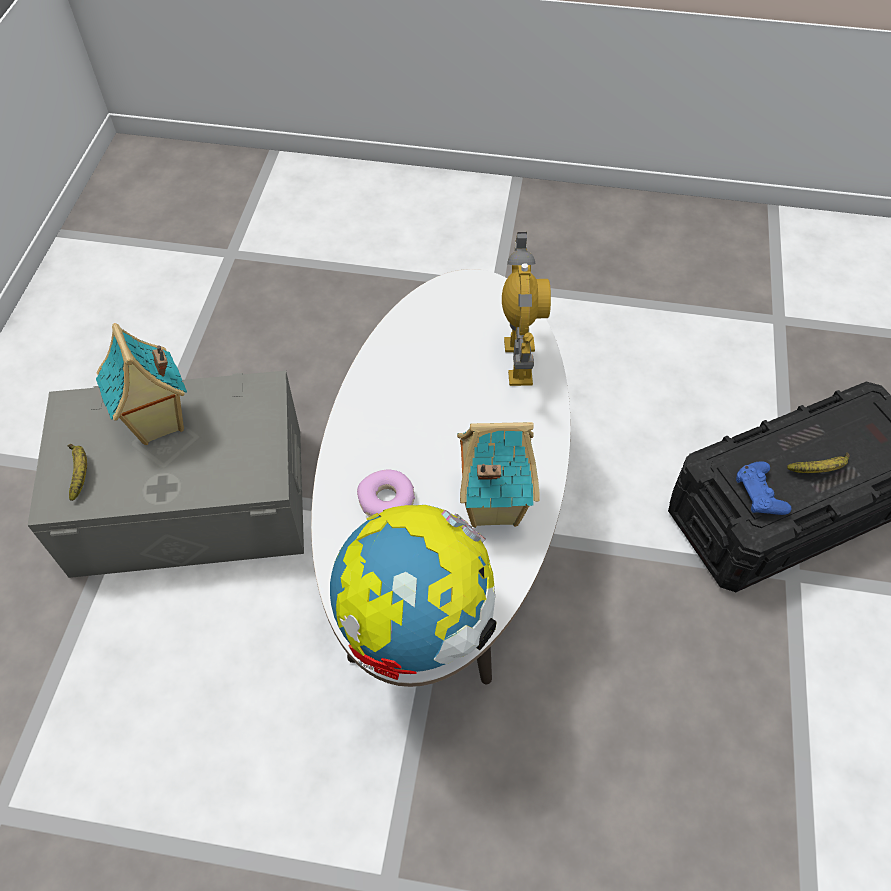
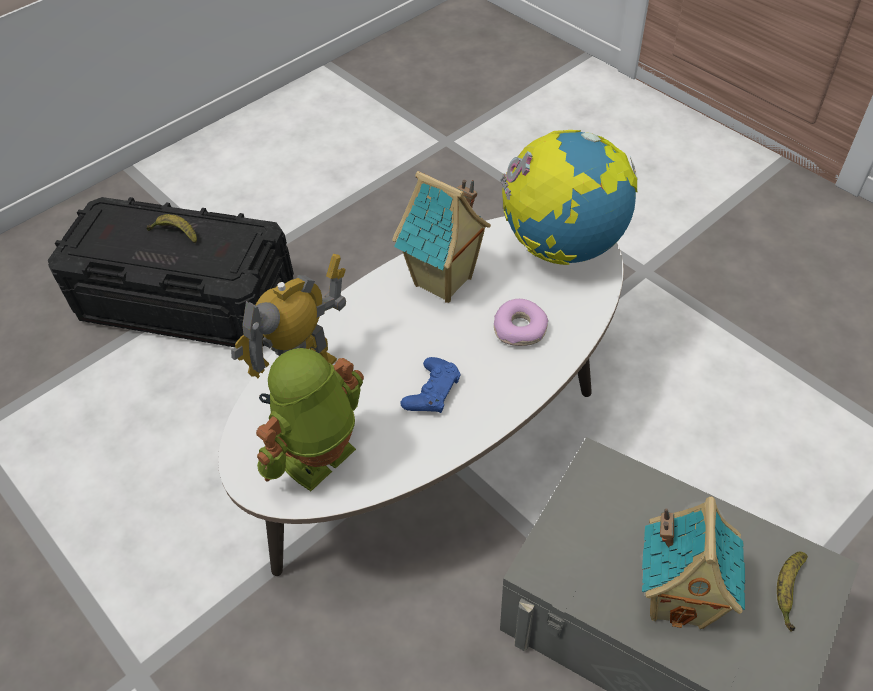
camera: 140 degrees left, 5 degrees down
(445, 317) = (321, 461): none -> toy robot
(760, 493) = (234, 241): blue game controller -> blue game controller (432, 391)

